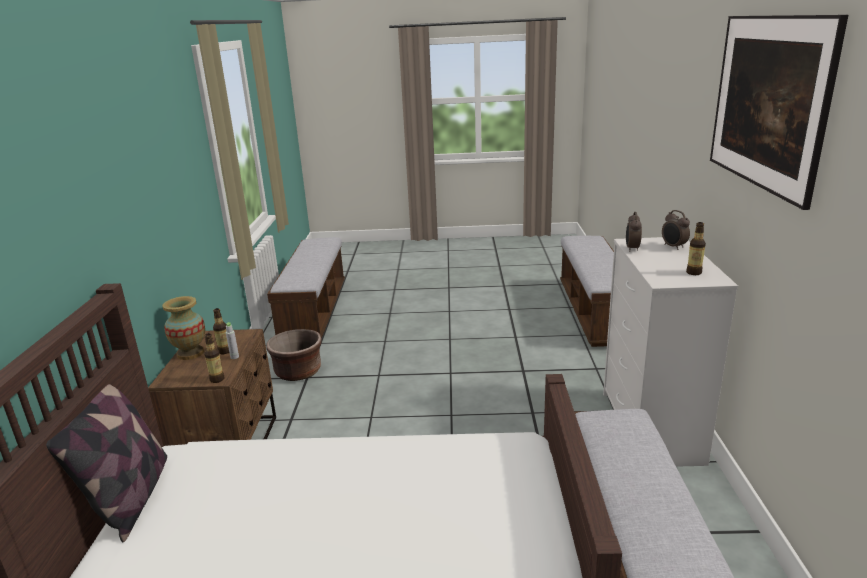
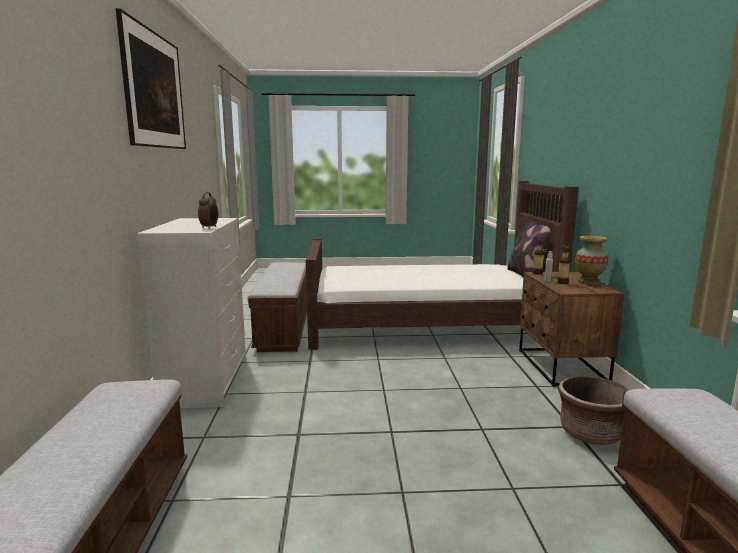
camera: 175 degrees right, 10 degrees down
(673, 247) = (170, 228): alarm clock -> none
(694, 273) = (193, 220): bottle -> none

